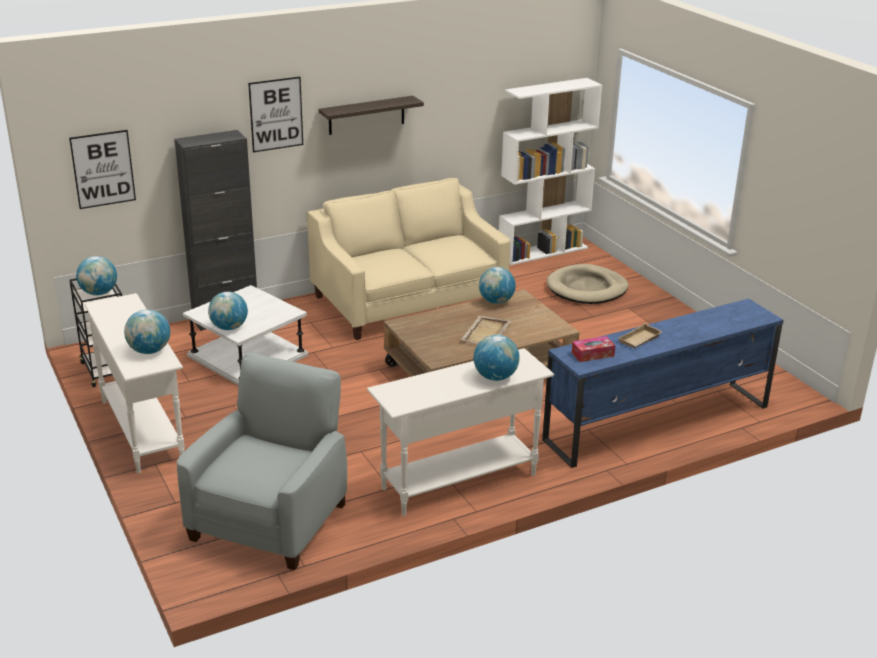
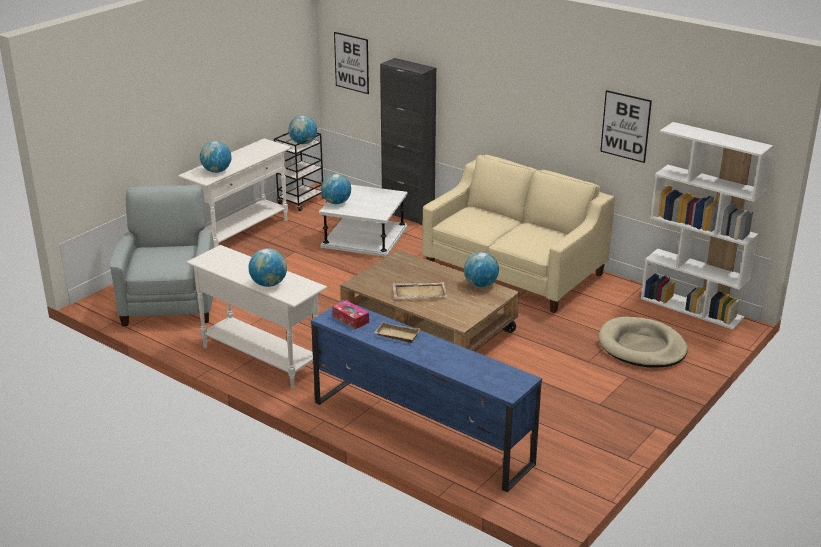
camera: 65 degrees right, 0 degrees up
(270, 520) = (170, 303): grey armchair -> grey armchair turned 90 degrees counterclockwise
(276, 114) = (466, 66): picture -> picture (625, 126)
(366, 115) = (538, 95): shelf -> none

